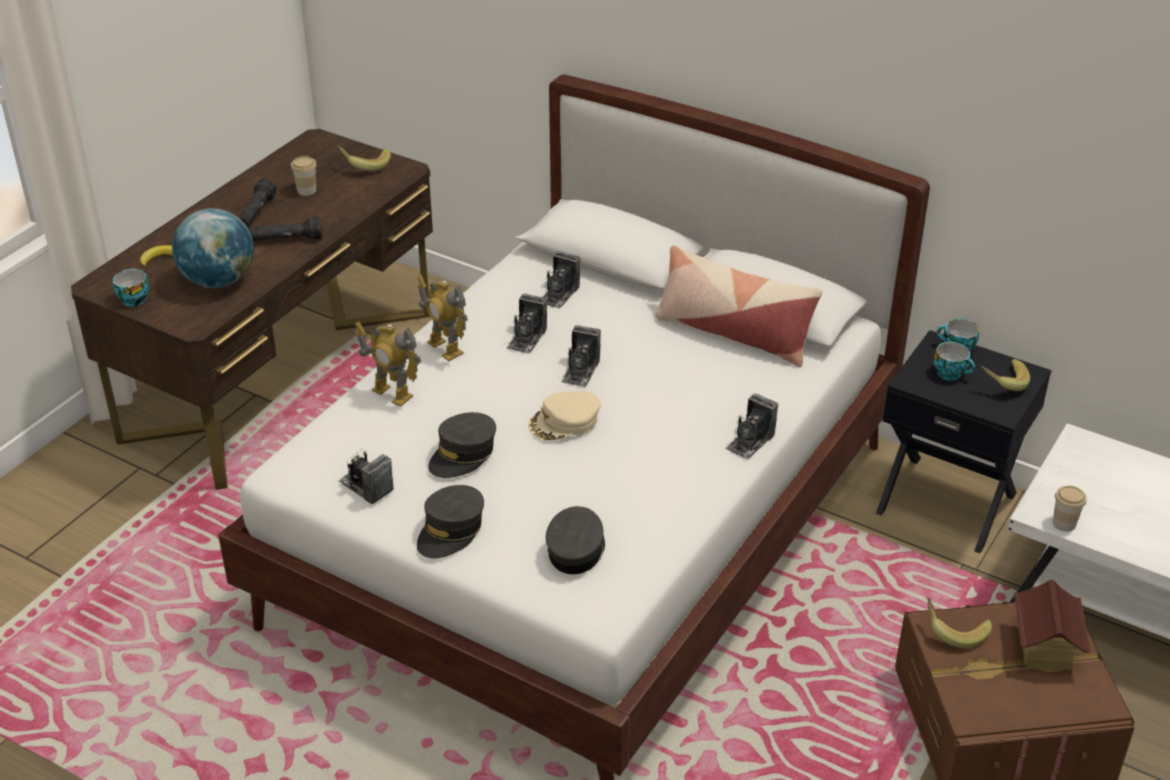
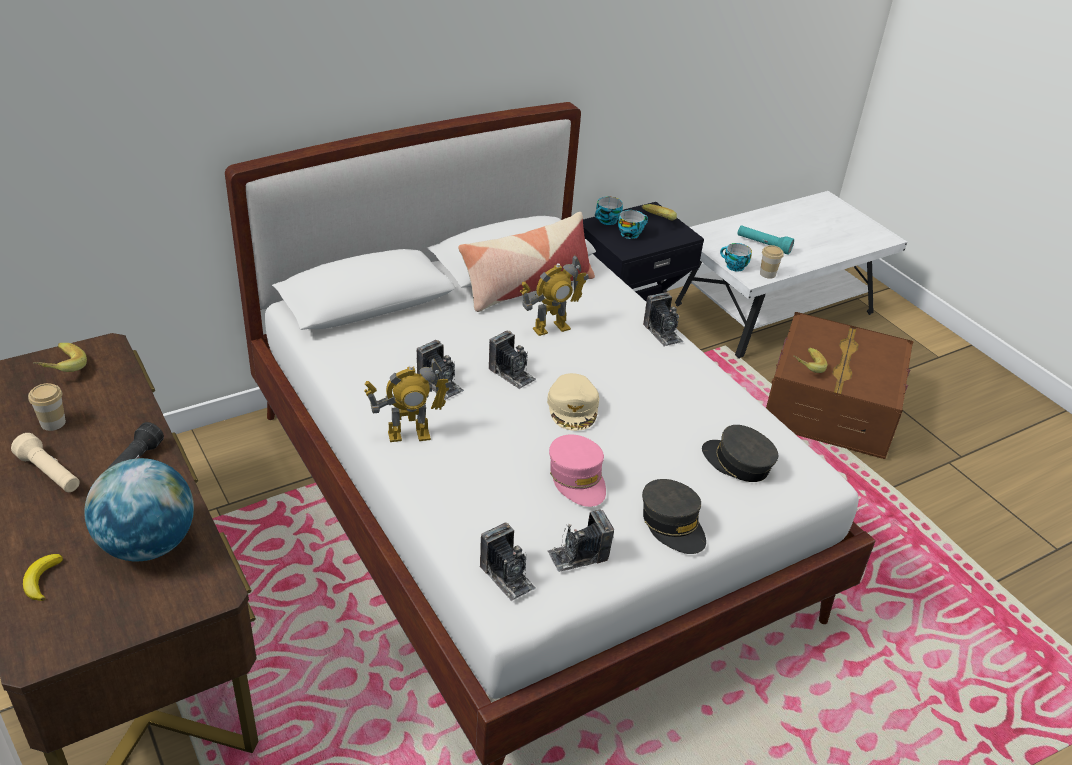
camera: 65 degrees left, 0 degrees up
(133, 298) = (102, 629): cup -> cup (733, 266)
(256, 214) = (50, 474): black flashlight -> beige flashlight
(392, 394) = (449, 491): toy robot -> toy robot (551, 328)
(463, 455) = (577, 478): grey cap -> pink cap
(559, 294) = (393, 344): camera -> camera (507, 576)
(1043, 648) = (837, 342): toy house -> none
(1129, 503) = (763, 245): none -> turquoise flashlight

